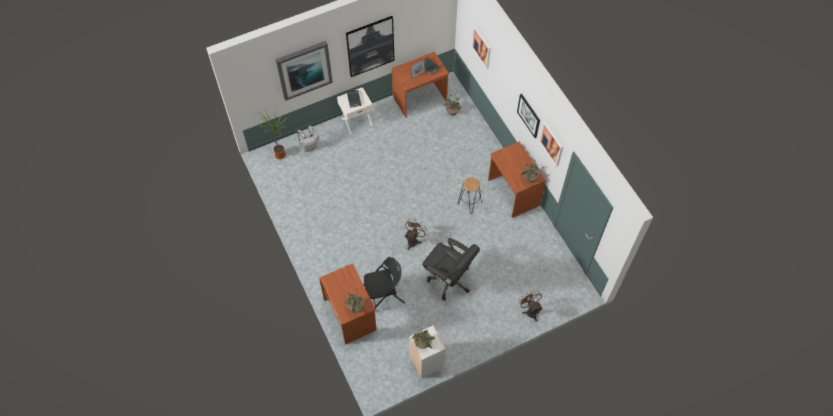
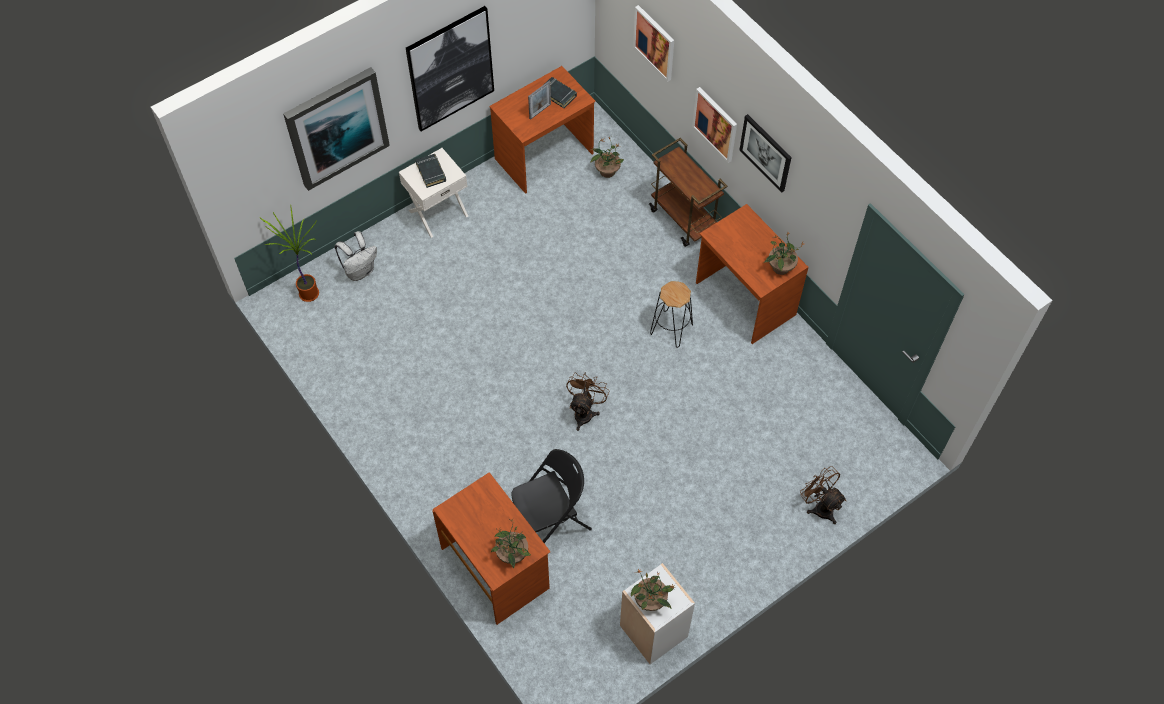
camera: 10 degrees left, 0 degrees up
(449, 280) = (663, 474): black office chair -> none
(488, 146) = (683, 222): none -> brown cart
(552, 143) = (820, 196): picture -> picture (715, 124)

